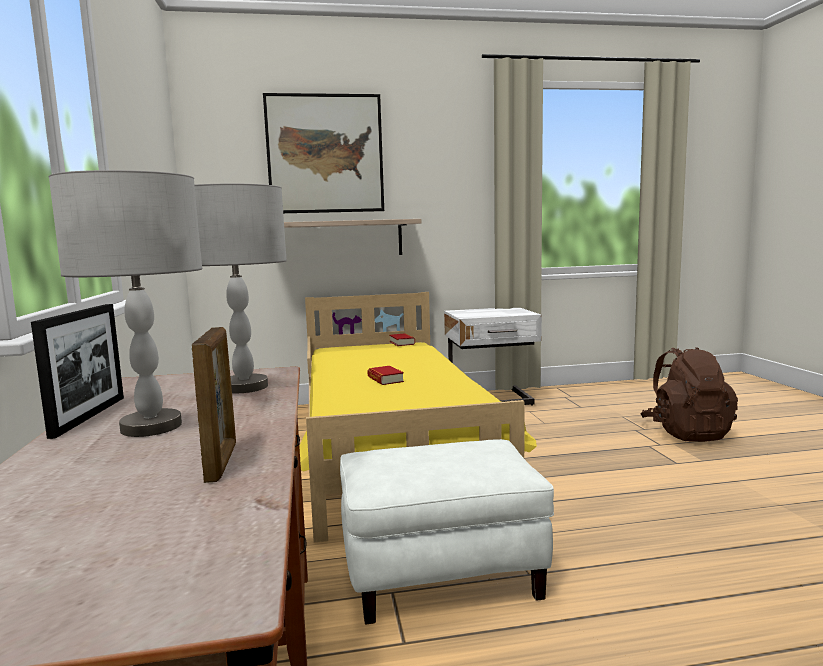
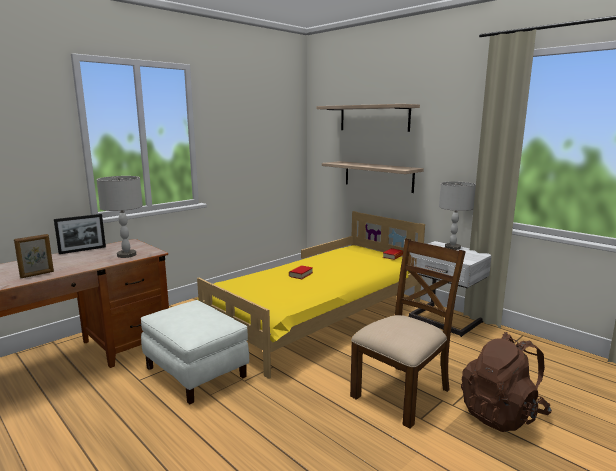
camera: 55 degrees right, 5 degrees up
(151, 427) = (72, 259): grey table lamp -> grey table lamp (452, 247)
(325, 154) = (374, 118): picture -> shelf
(622, 457) = (402, 393): none -> brown chair

